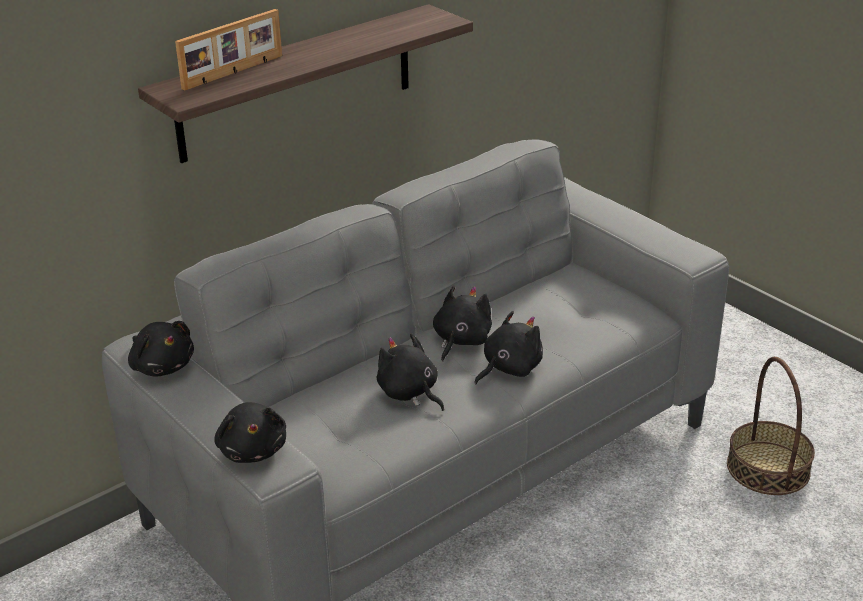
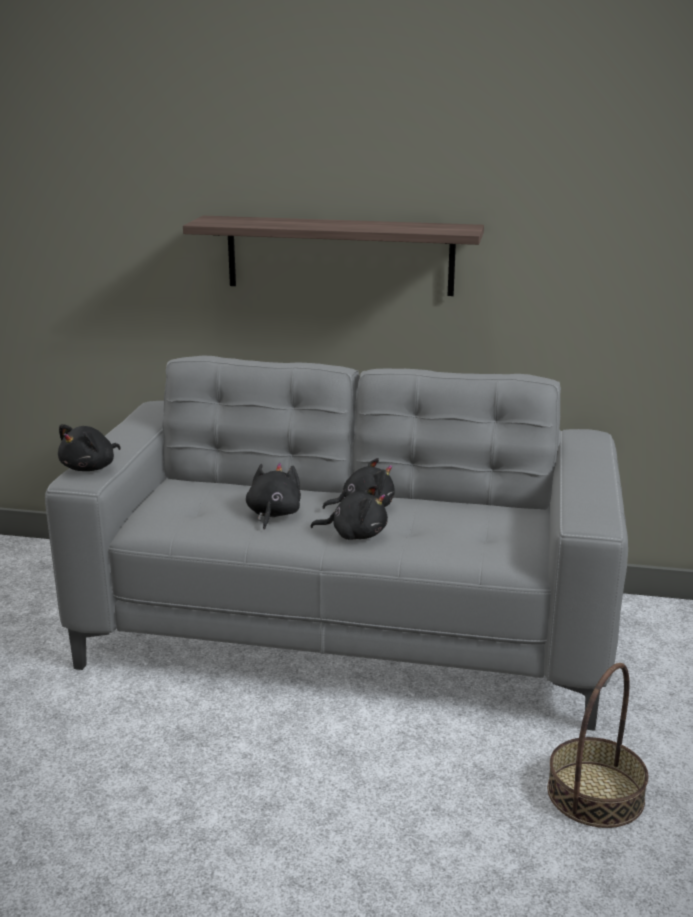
camera: 50 degrees right, 10 degrees down
(162, 366) = (146, 418): black plush toy -> none
(234, 72) = (263, 220): picture frame -> none

